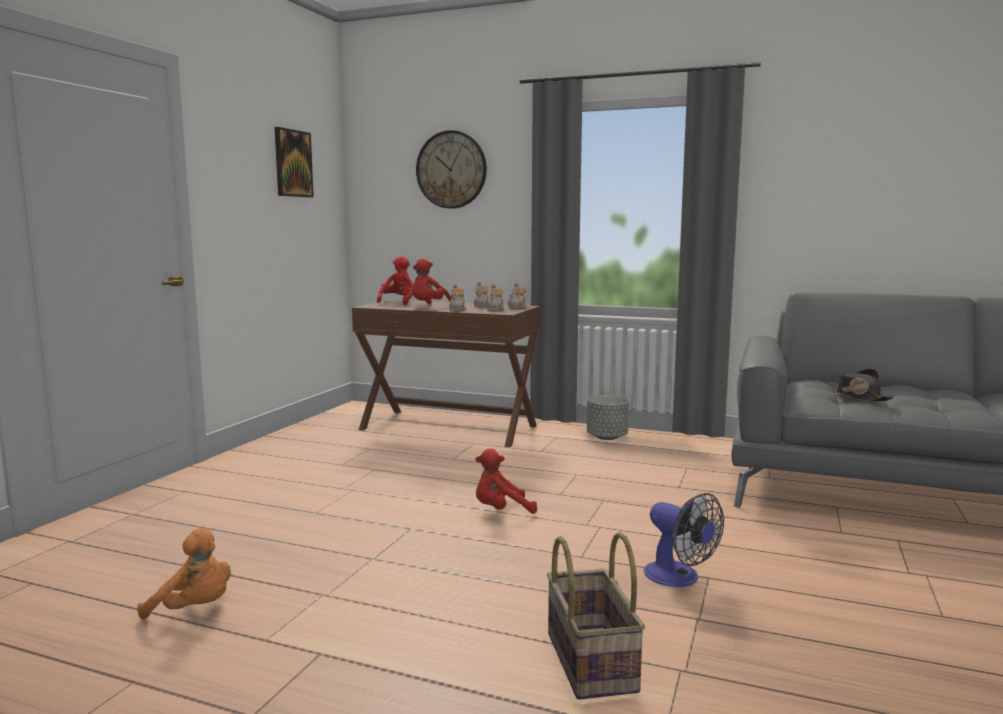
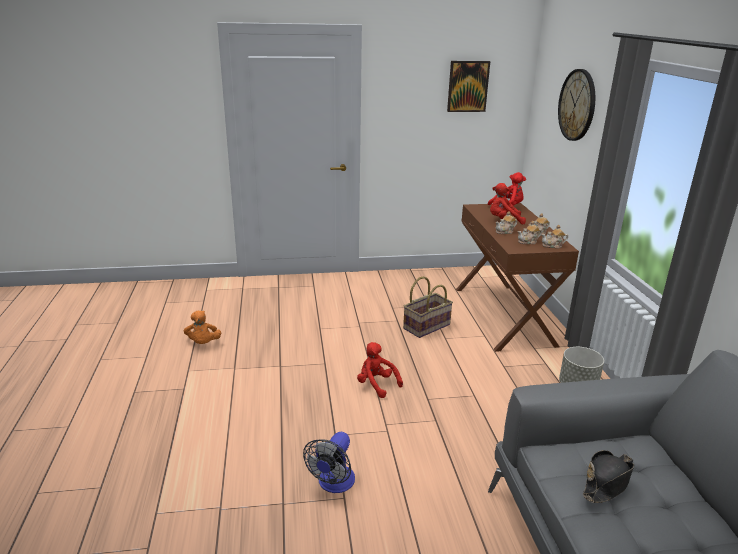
camera: 60 degrees right, 15 degrees up
(588, 661) = (213, 470): basket -> basket (426, 326)

